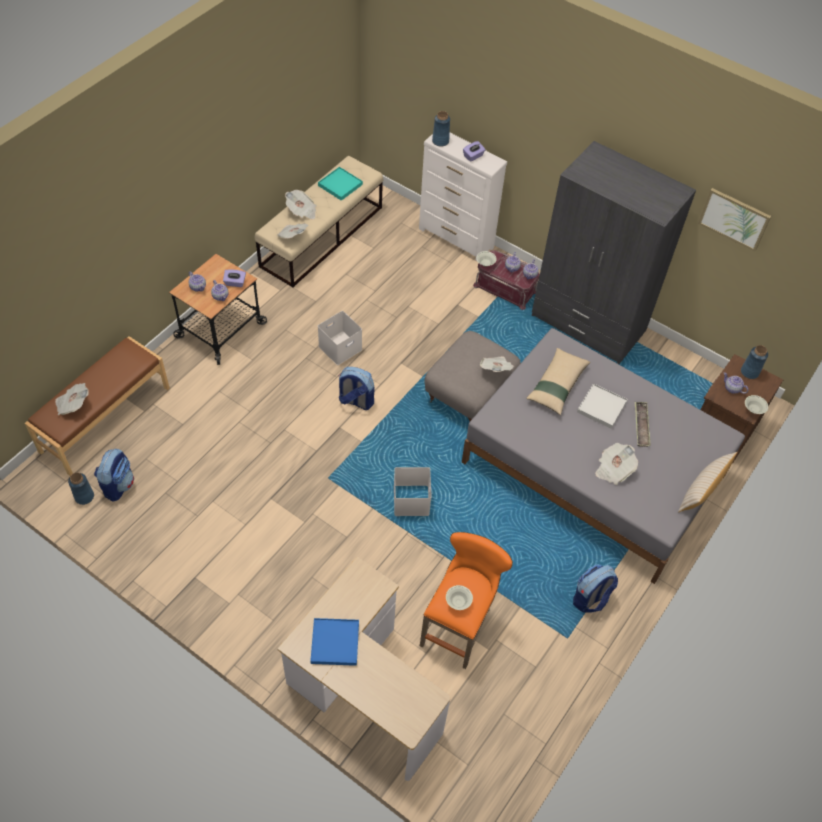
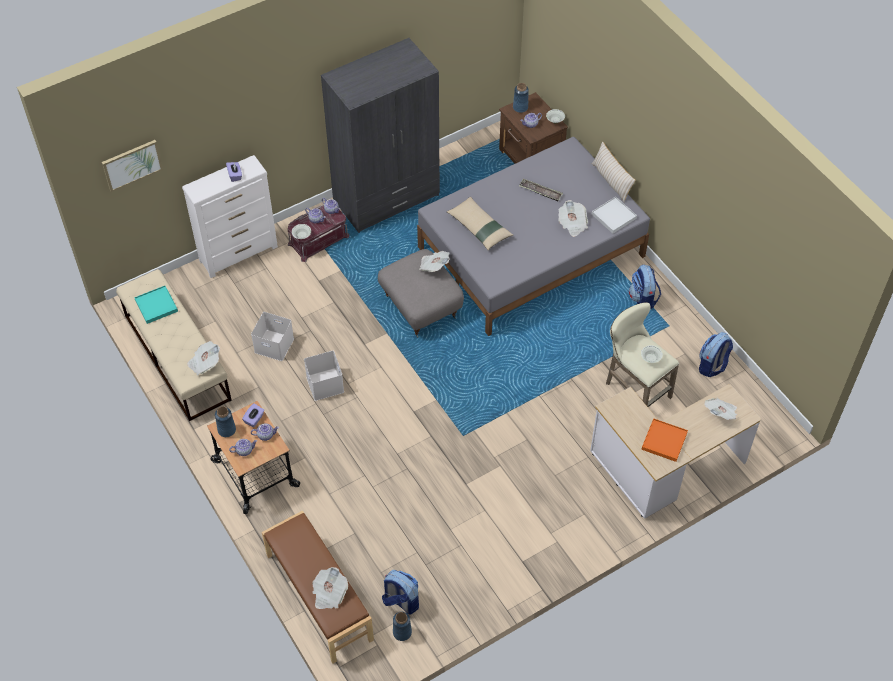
camera: 65 degrees left, 0 degrees up
(302, 211) = (175, 346): newspaper -> newspaper (721, 413)
(335, 642) = (664, 441): blue tray -> orange tray
(355, 401) = (391, 390): backpack -> backpack (712, 366)
(410, 500) = (510, 384): white storage box -> white storage box (273, 345)
(440, 141) = (201, 192): blue vase -> blue vase (226, 430)
(459, 625) = (634, 389): orange stool -> beige stool
(601, 407) = (513, 208): white tray -> white tray (614, 216)
(734, 219) = (439, 31): picture -> picture (132, 165)

